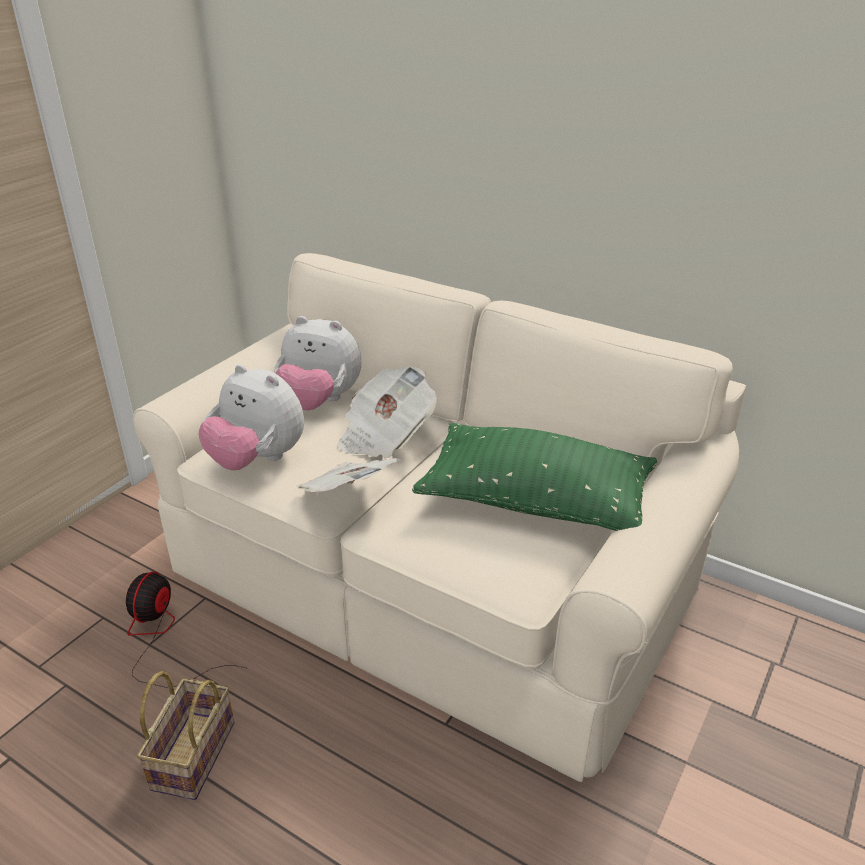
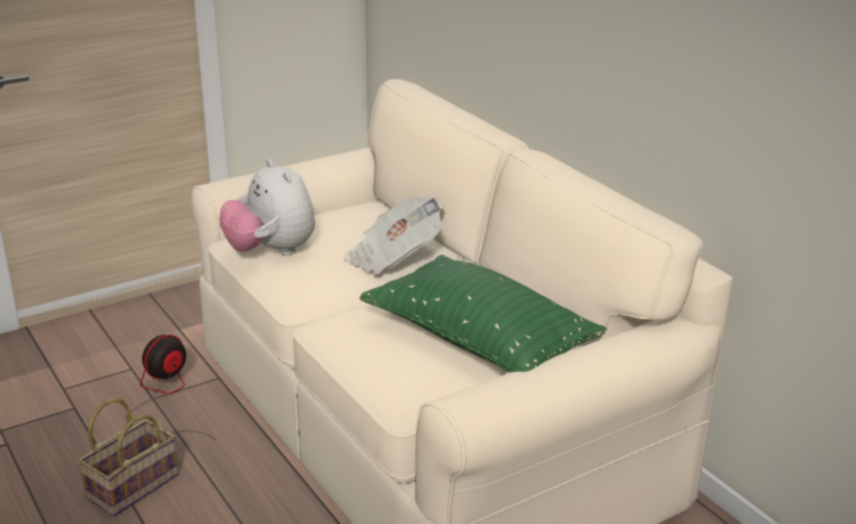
camera: 25 degrees right, 5 degrees down
(319, 402) = (361, 220): plush toy -> none
(349, 496) = (321, 296): newspaper -> none

